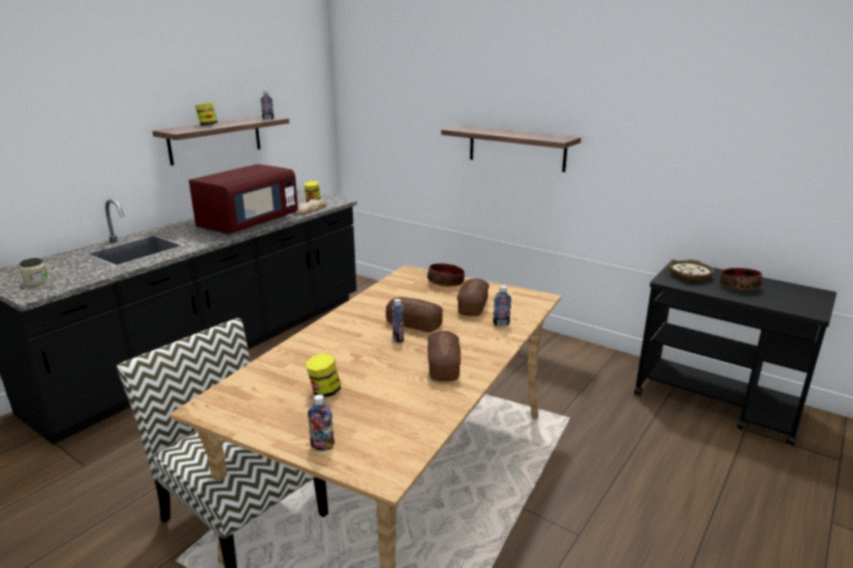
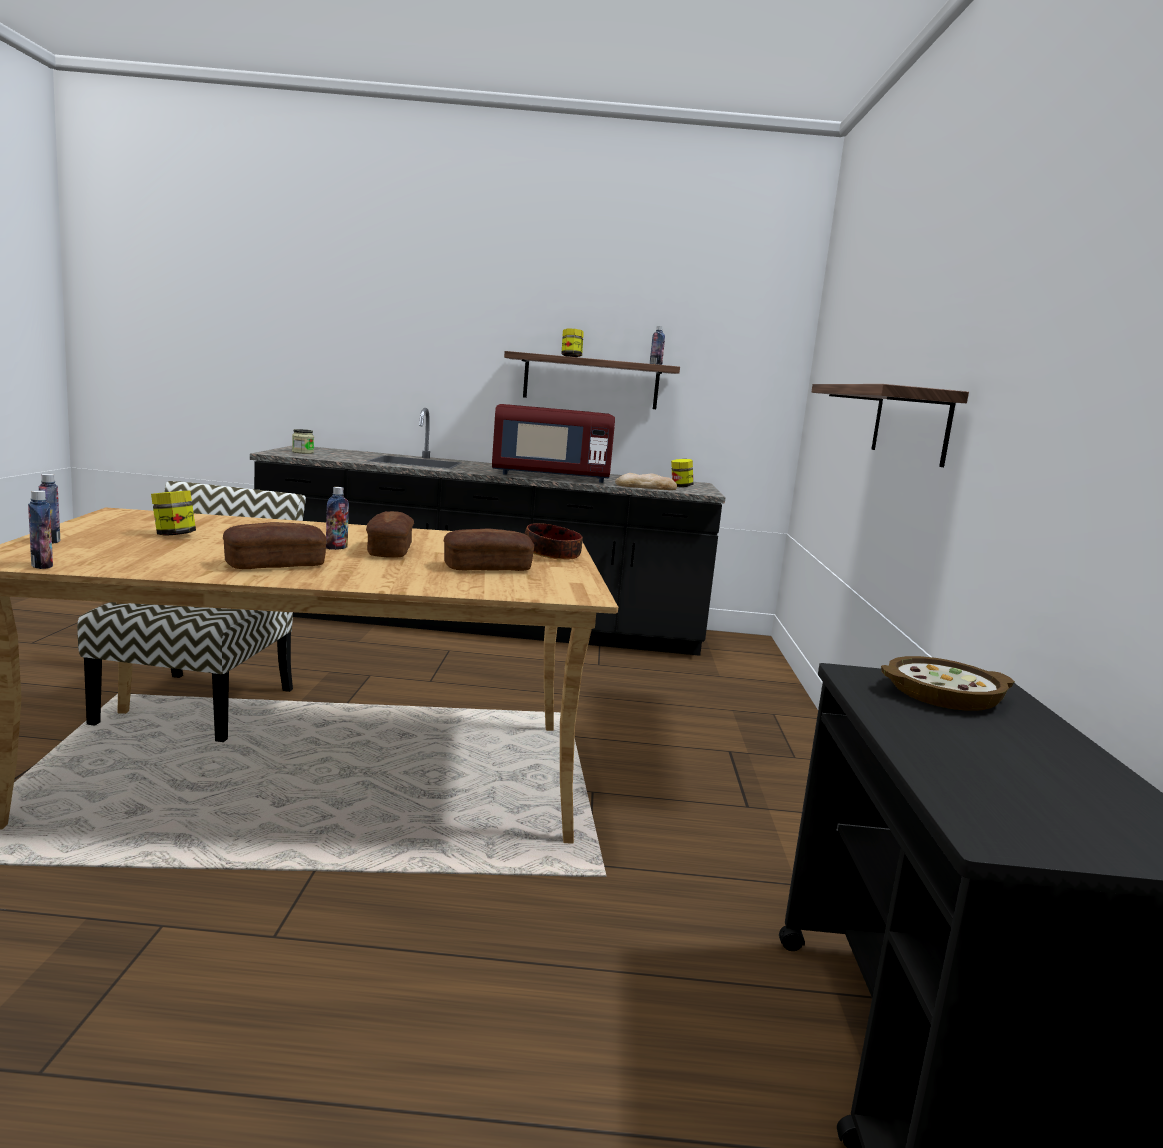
camera: 55 degrees right, 10 degrees down
(501, 324) = (444, 581): bottle -> bottle (42, 566)
(739, 286) = (989, 743): bowl -> none

